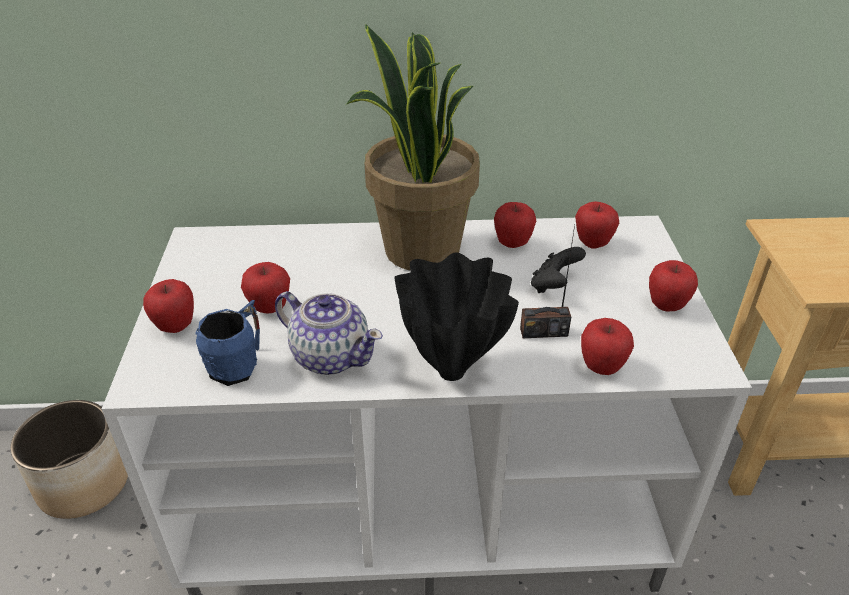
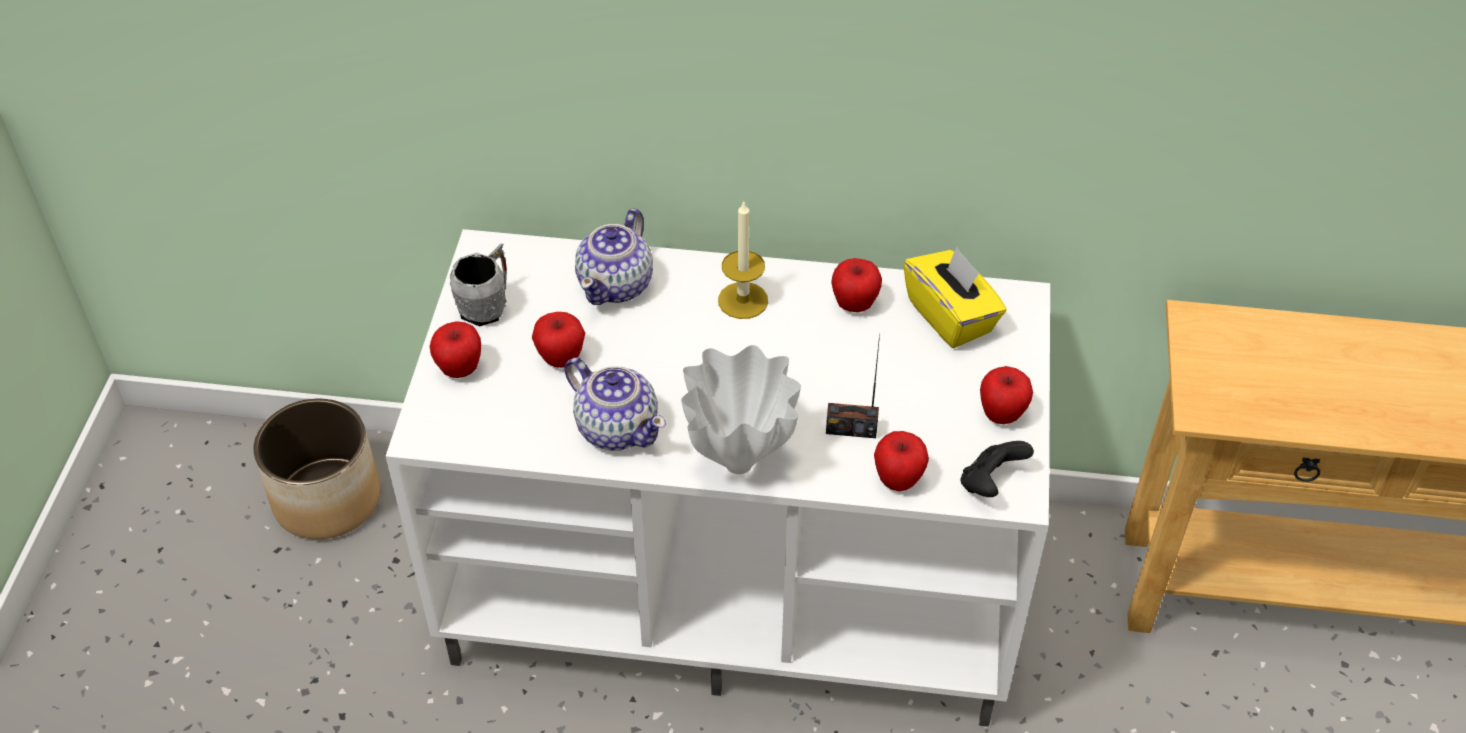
camera: 10 degrees right, 10 degrees up
(198, 276) = (487, 305): none -> grey mug
(238, 365) = (522, 425): blue mug -> none
(311, 250) = (616, 284): none -> teapot
(420, 250) = (743, 300): potted plant -> candle
(453, 370) = (740, 462): black vase -> white vase
(554, 286) = (883, 371): black game controller -> black game controller (990, 483)
(592, 243) = (951, 316): apple -> yellow tissue box

